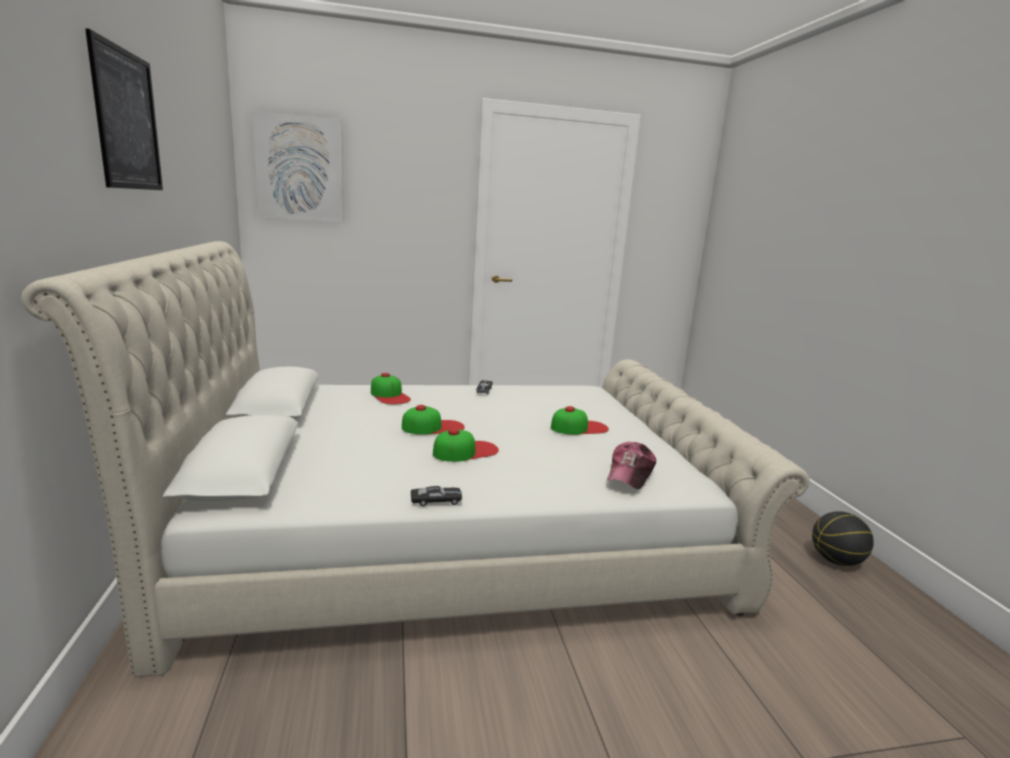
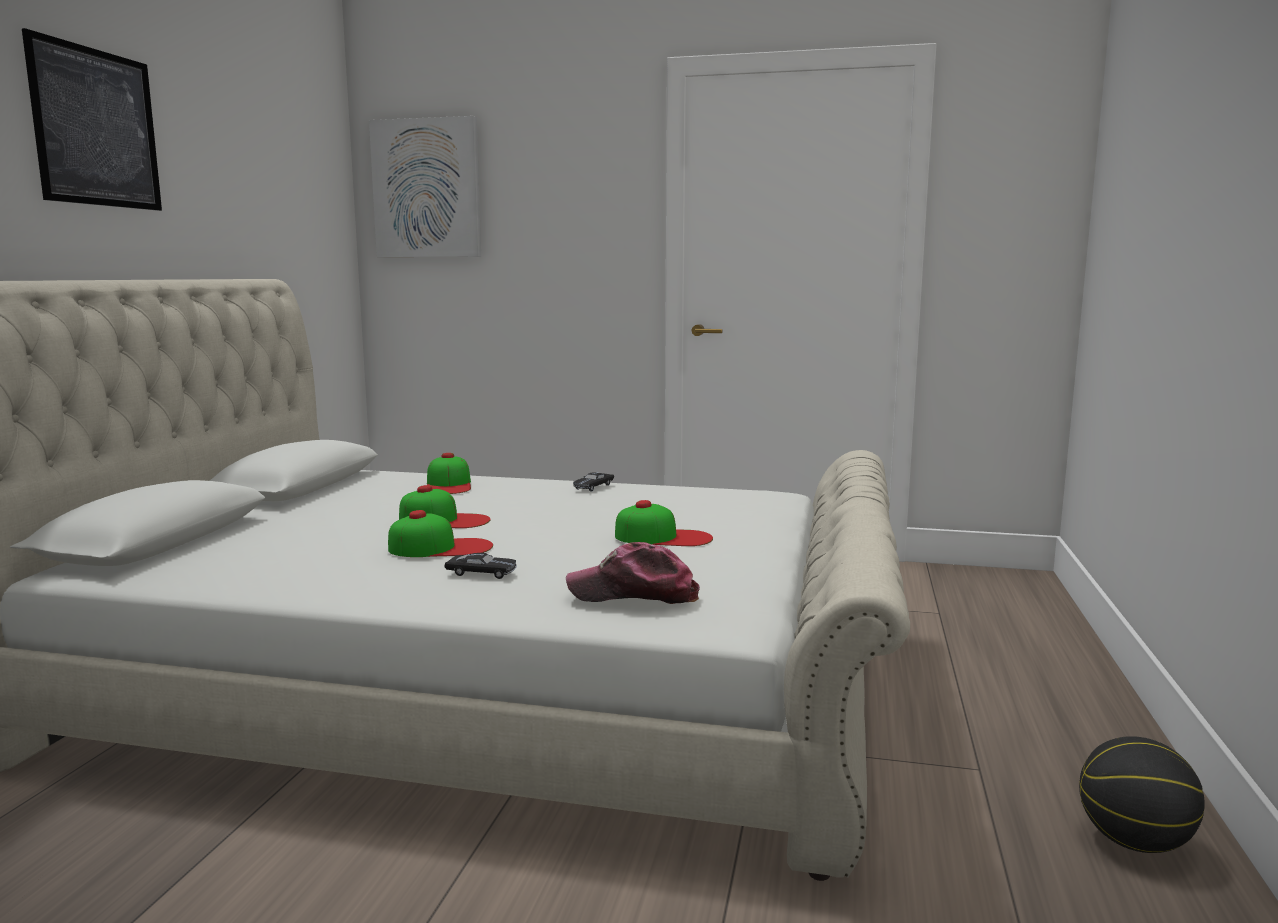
camera: 25 degrees right, 5 degrees down
(436, 501) = (312, 594): black toy car -> black toy car (482, 573)
(630, 474) = (634, 594): cap -> cap turned 45 degrees clockwise

